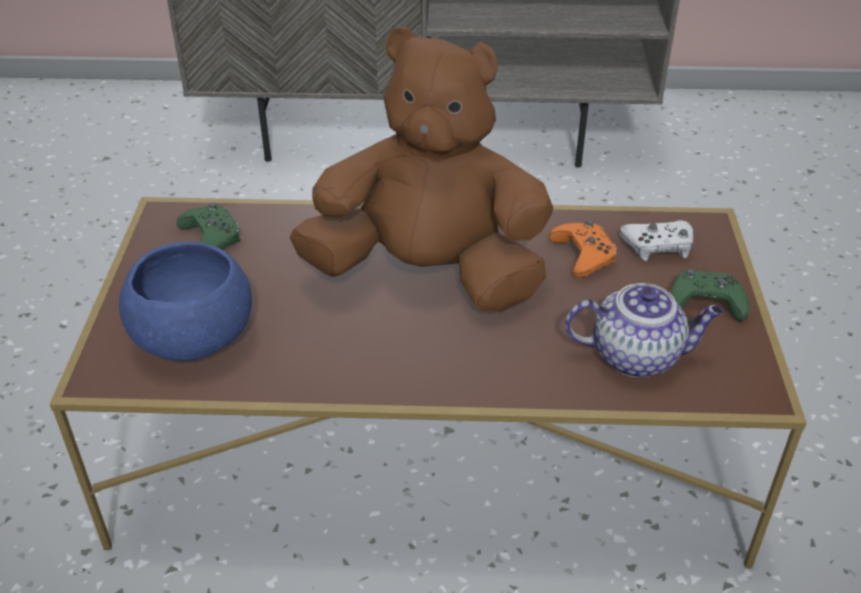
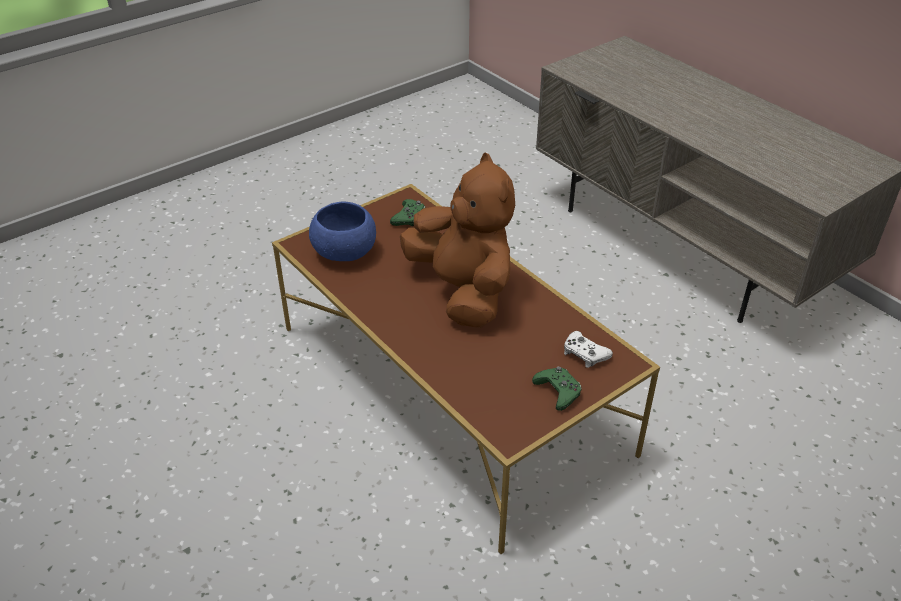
camera: 50 degrees right, 0 degrees up
(583, 255) = (542, 332): orange game controller -> none
(637, 356) = (487, 385): teapot -> none

